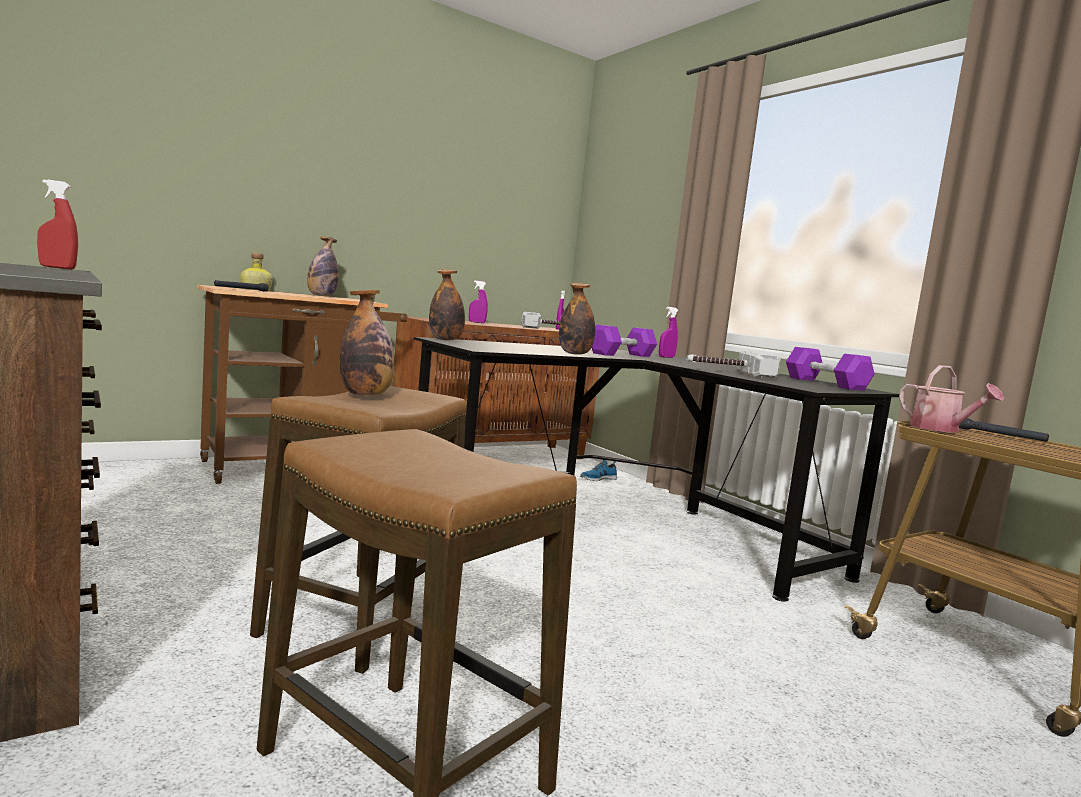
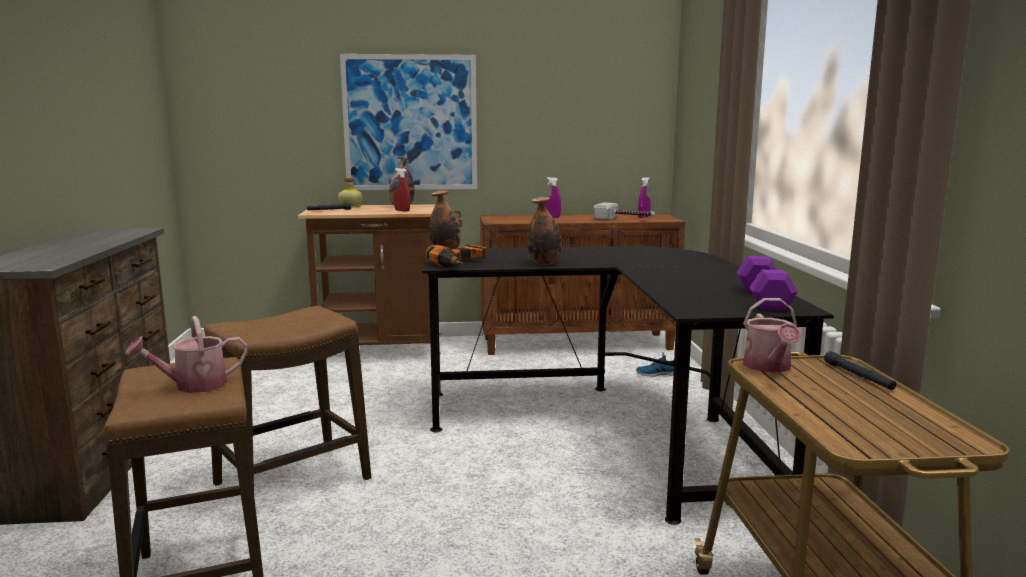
camera: 30 degrees right, 5 degrees up
(57, 268) = (138, 230): red spray bottle -> red spray bottle (402, 211)
(327, 201) = (410, 123): none -> picture
(365, 395) = (281, 319): bottle -> none
(445, 458) = (193, 385): none -> watering can
(496, 349) = (461, 264): none -> power drill
(621, 355) = (612, 259): purple dumbbell -> none
(666, 357) = (674, 258): purple spray bottle -> none
(728, 373) = (664, 285): hammer -> none

